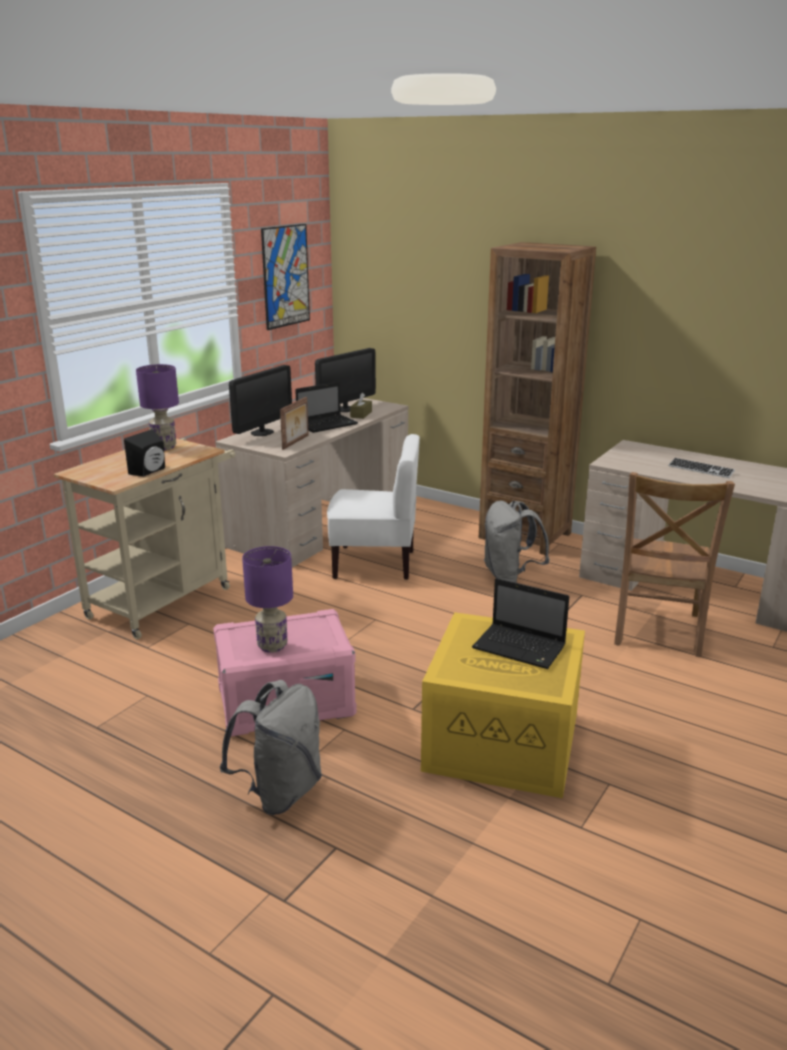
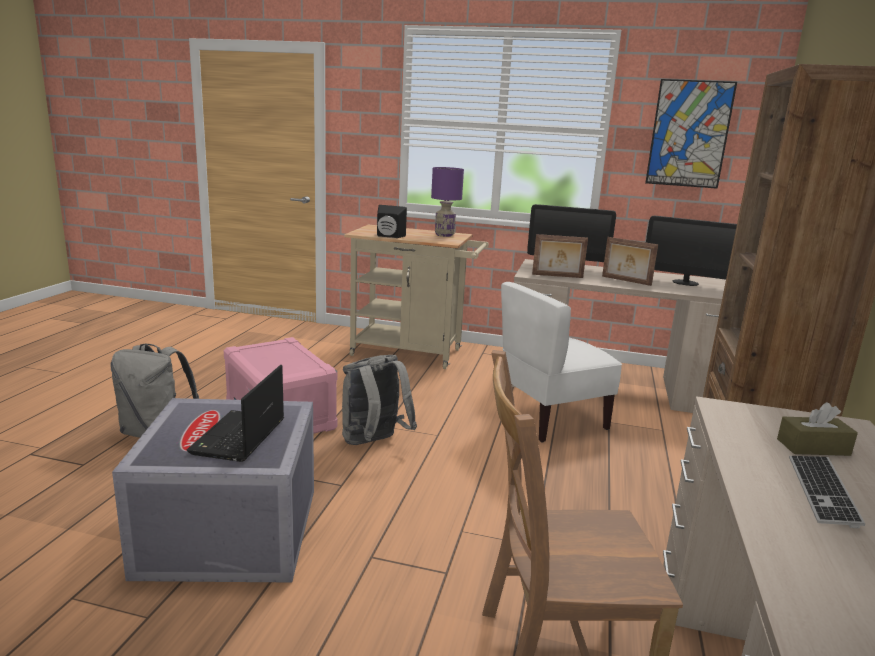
camera: 70 degrees right, 5 degrees down
(272, 646) = (263, 356): purple table lamp -> none
(328, 424) = (626, 281): laptop -> picture frame
(361, 414) = (680, 288): brown tissue box -> brown tissue box (813, 447)
(374, 564) = (551, 420): white chair -> white chair turned 75 degrees clockwise
(505, 740) = (232, 532): yellow storage box -> grey storage box
(510, 577) = (603, 505): grey backpack -> grey backpack (373, 443)

